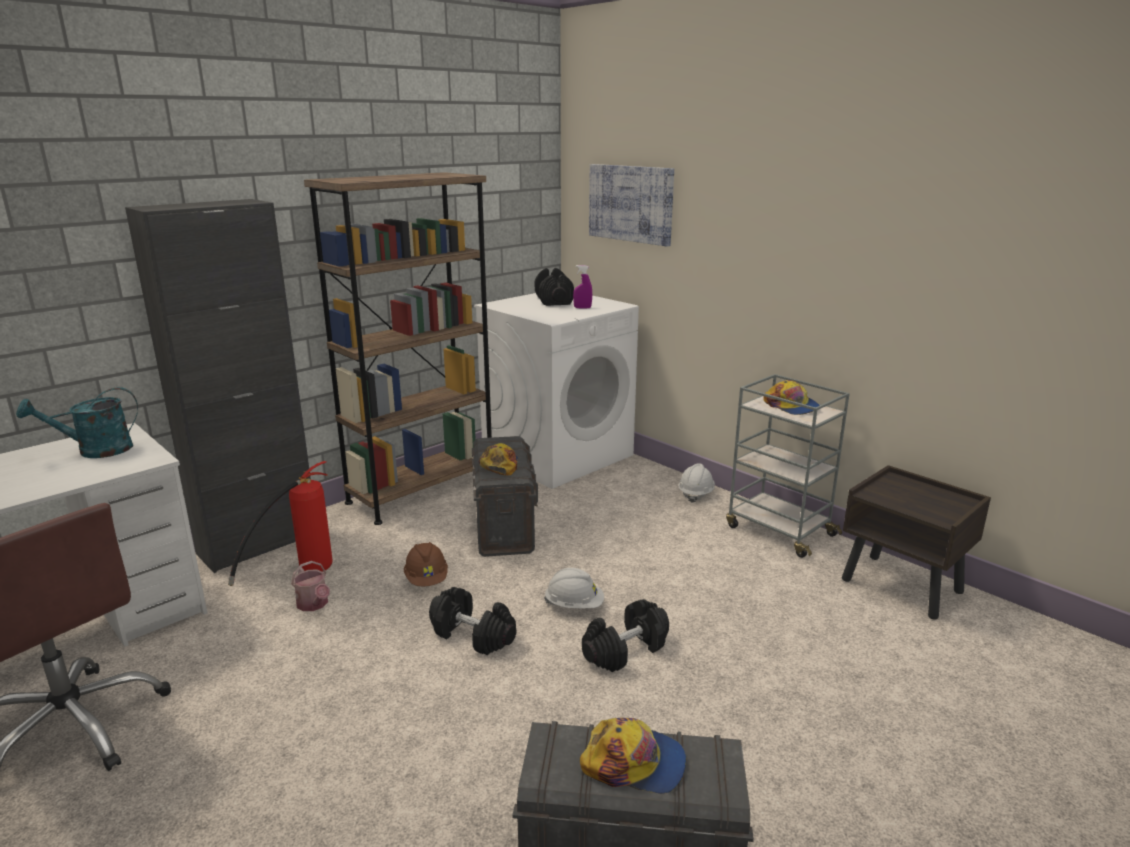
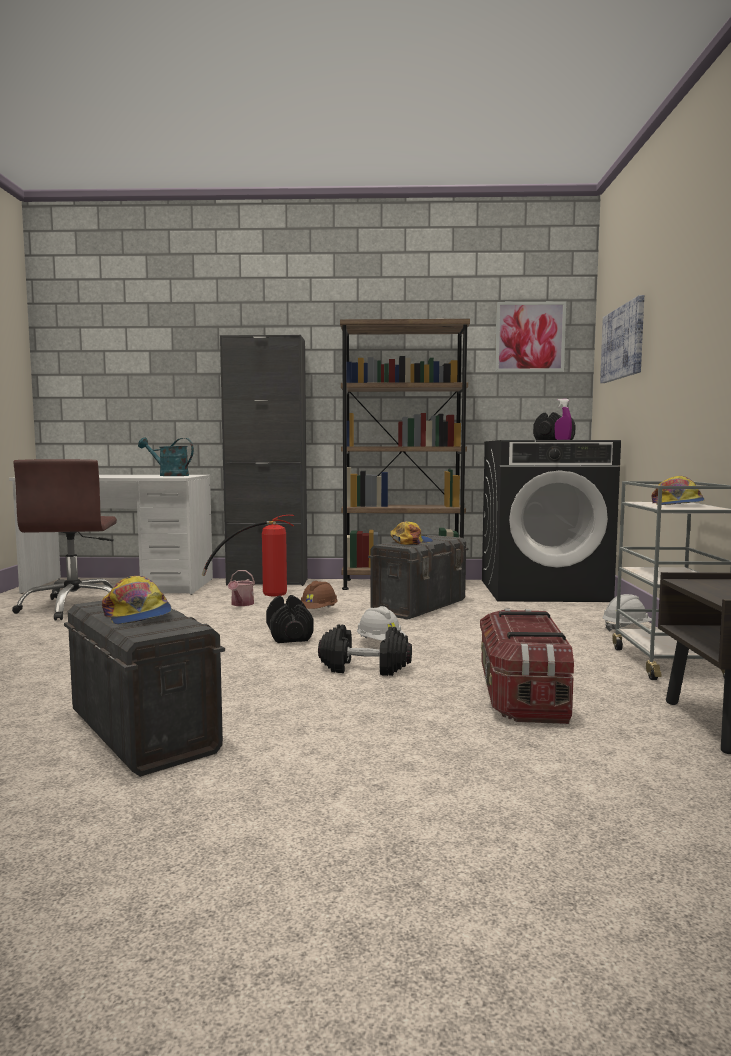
camera: 45 degrees right, 15 degrees down
(507, 178) = (529, 337): none -> picture
(558, 455) = (543, 590): white washing machine -> black washing machine
(770, 620) = (522, 695): none -> storage box

